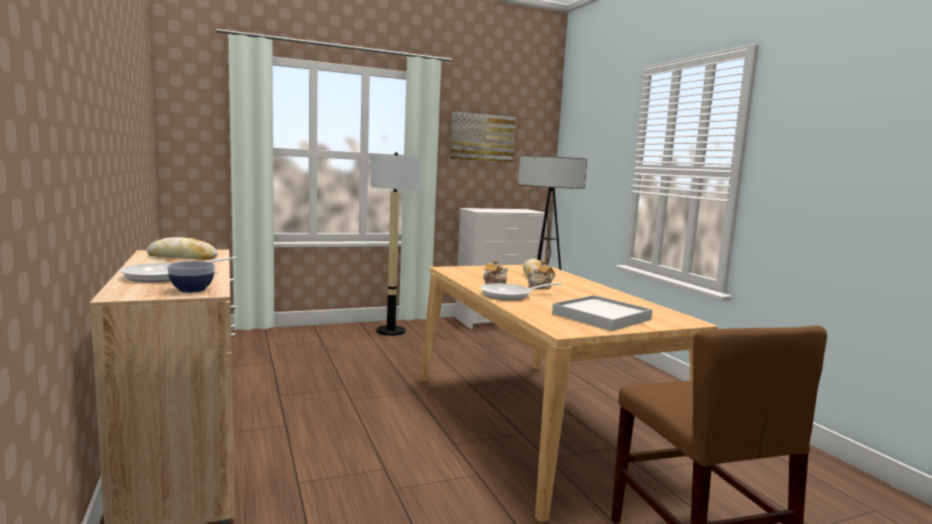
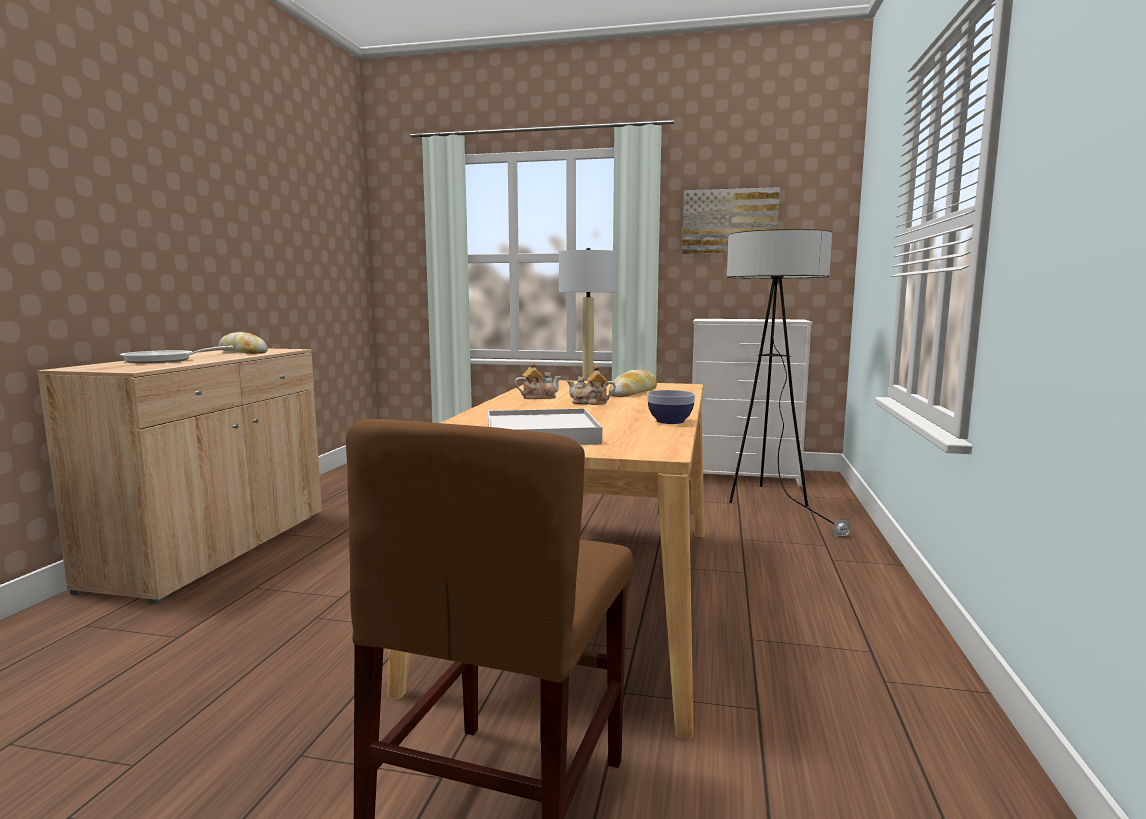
camera: 35 degrees right, 0 degrees up
(192, 289) = (133, 368): bowl -> bowl (670, 421)
(510, 295) = (515, 406): frying pan -> none

